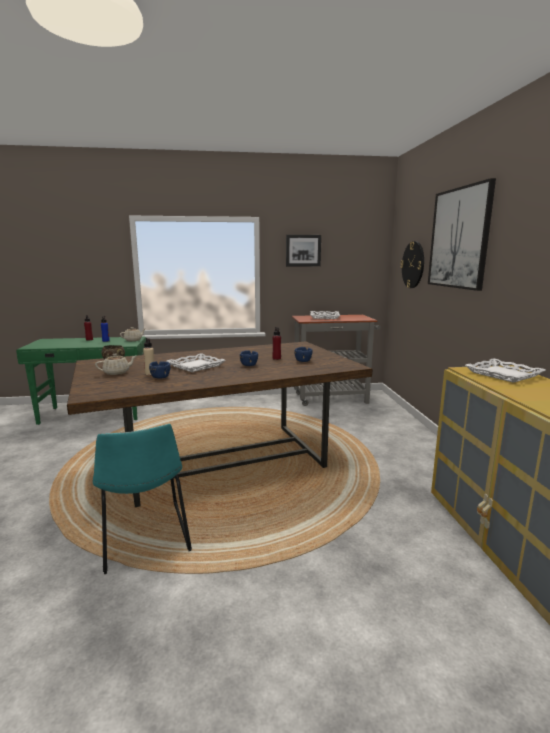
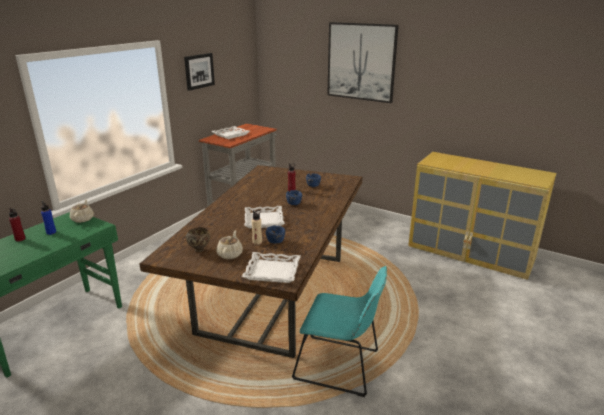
camera: 50 degrees left, 10 degrees up
(413, 264) = (299, 76): wall clock -> none
(503, 374) = (446, 160): white tray -> white tray (272, 271)

